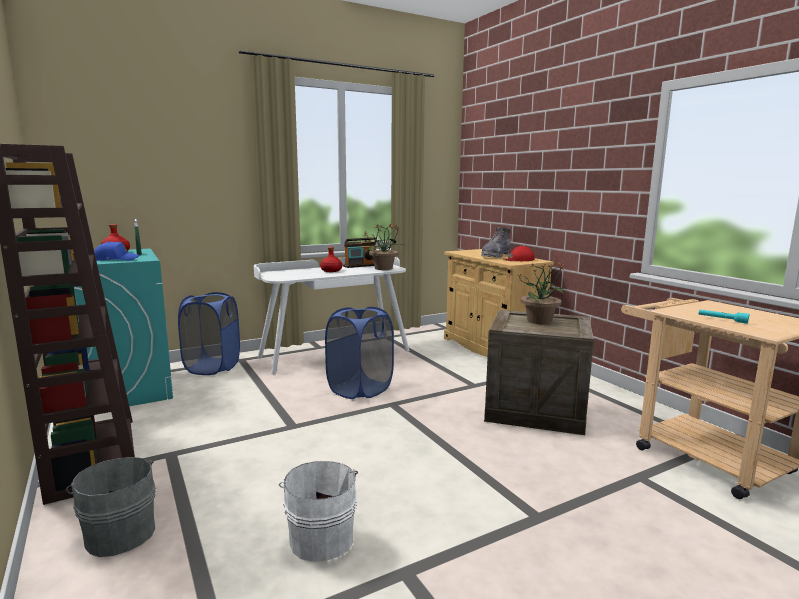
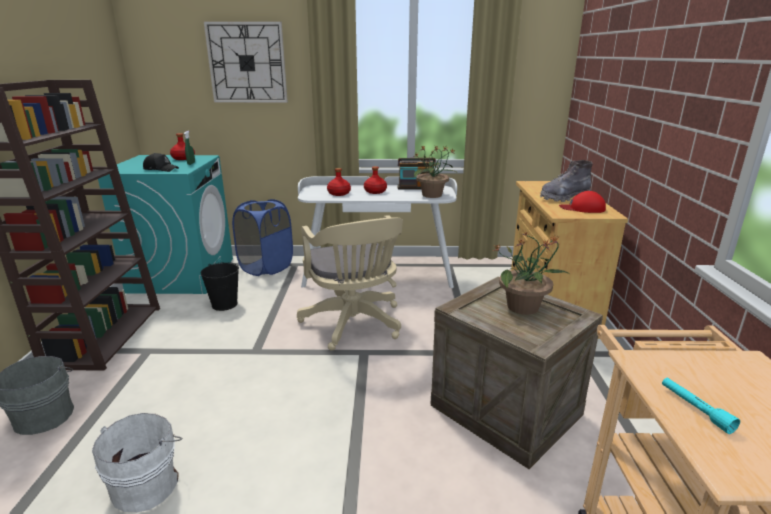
camera: 30 degrees right, 10 degrees up
(115, 259) = (161, 169): blue cap -> black cap
(182, 152) = (247, 63): none -> wall clock
(207, 402) = (224, 304): none -> black bucket
(301, 274) = (339, 193): none -> red bottle
(360, 389) = (354, 325): blue laundry basket -> beige office chair

